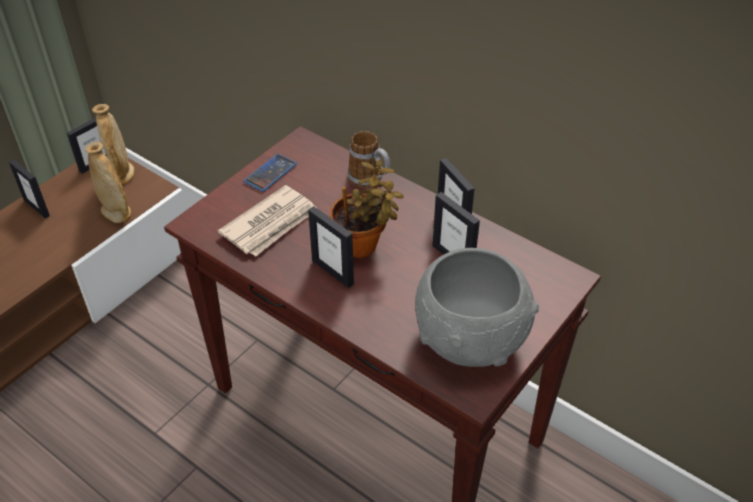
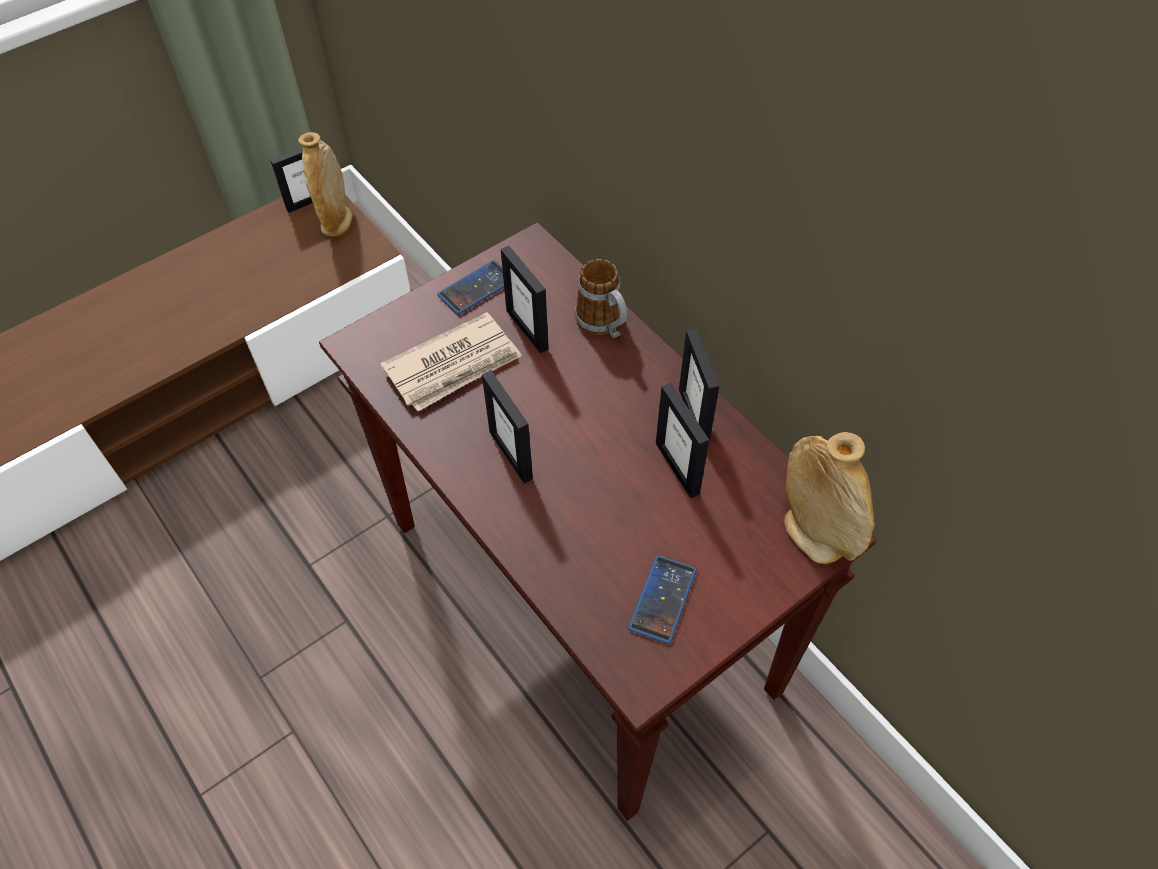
camera: 15 degrees right, 10 degrees up
(37, 208) = (224, 250): picture frame -> picture frame (527, 329)
(116, 212) = (315, 275): beige vase -> beige vase (814, 535)
(363, 246) = (564, 424): potted plant -> none
(472, 340) = (662, 599): grey bowl -> phone

